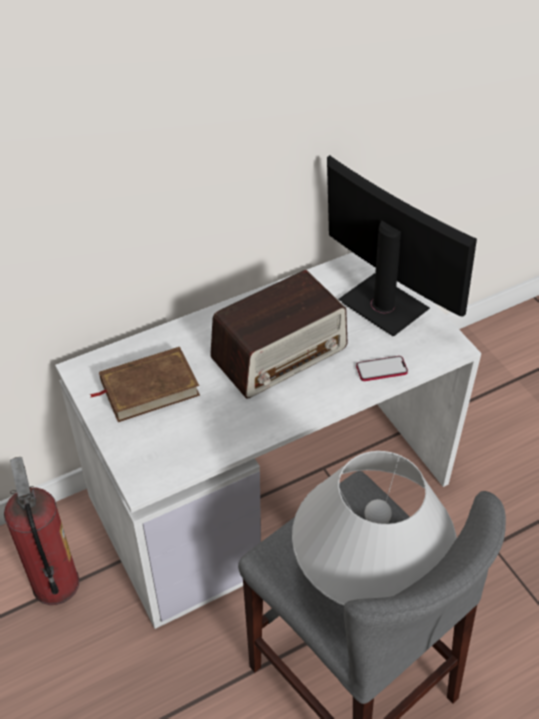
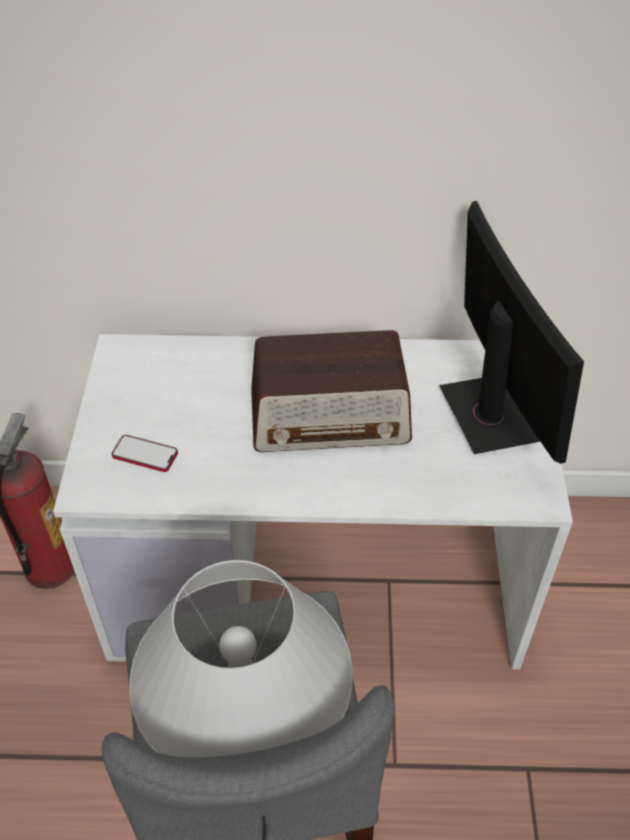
camera: 30 degrees right, 0 degrees up
(149, 387) = (168, 395): brown book -> none
(381, 369) = (432, 486): phone -> phone (145, 454)

